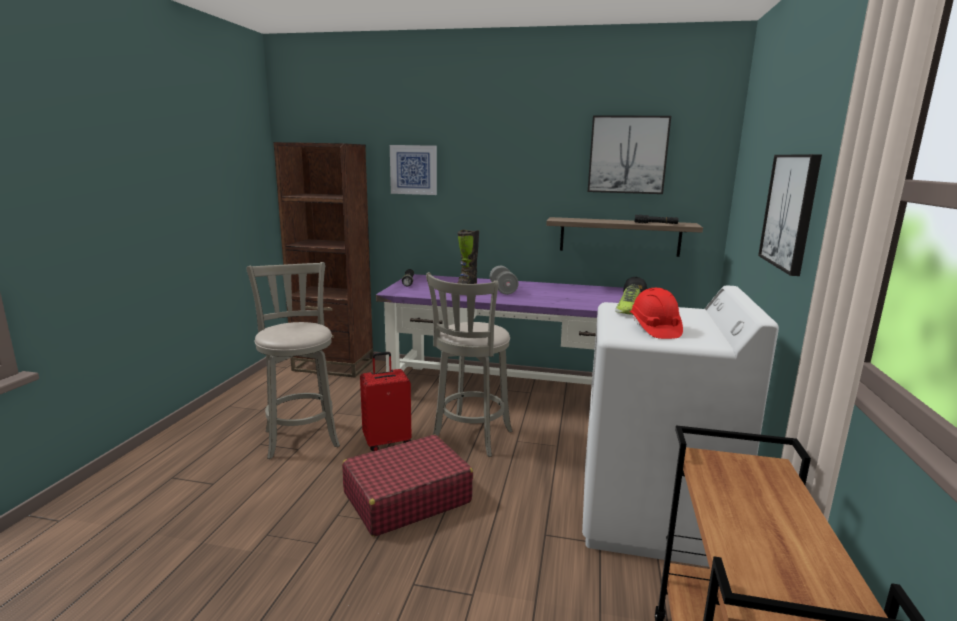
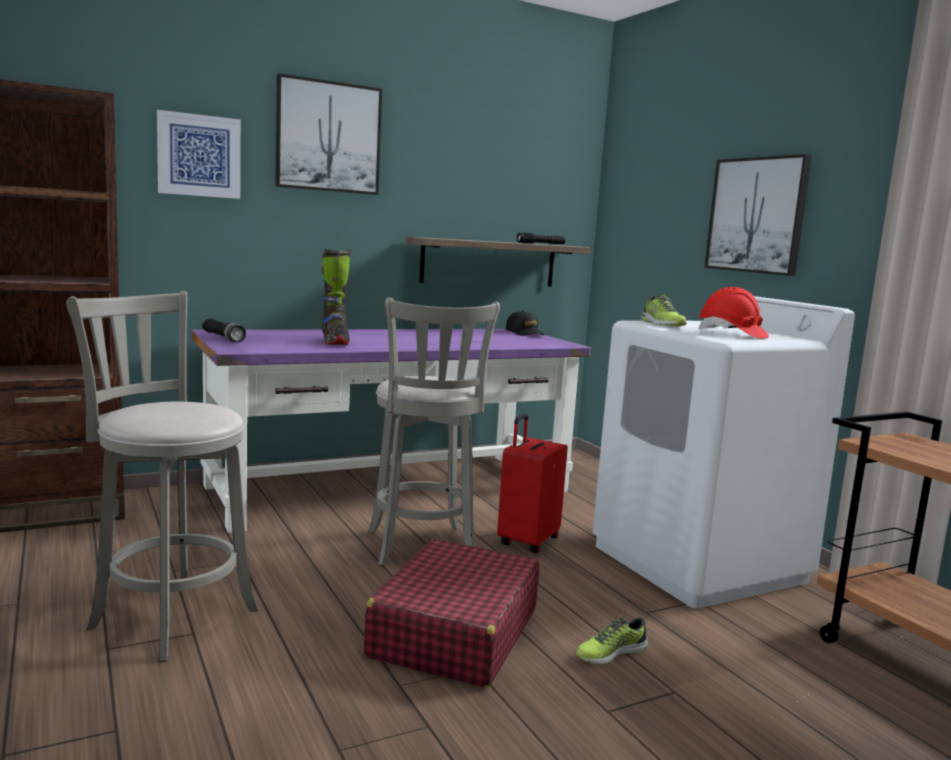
camera: 40 degrees left, 5 degrees down
(387, 442) = (321, 583): red suitcase -> red suitcase (527, 541)
(474, 550) = (610, 653): none -> shoe
(503, 290) = (378, 338): grey dumbbell -> none
(627, 155) = (496, 158): picture -> picture (328, 137)

